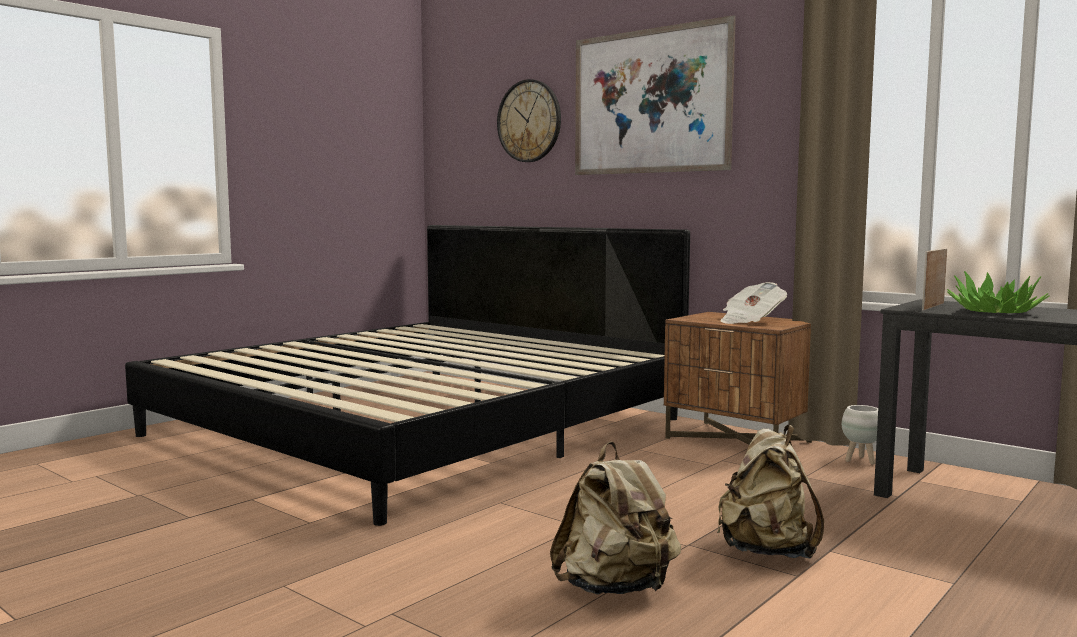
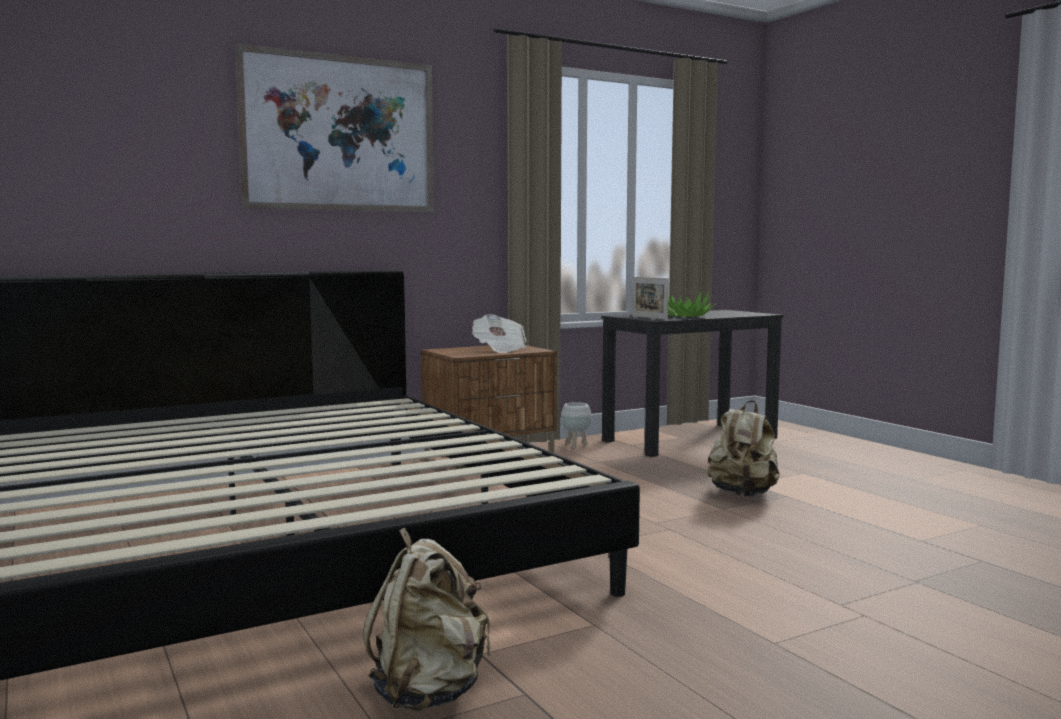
camera: 70 degrees left, 0 degrees up
(529, 121) = (155, 132): wall clock -> none
(615, 588) = (800, 536): beige backpack -> beige backpack (429, 692)

